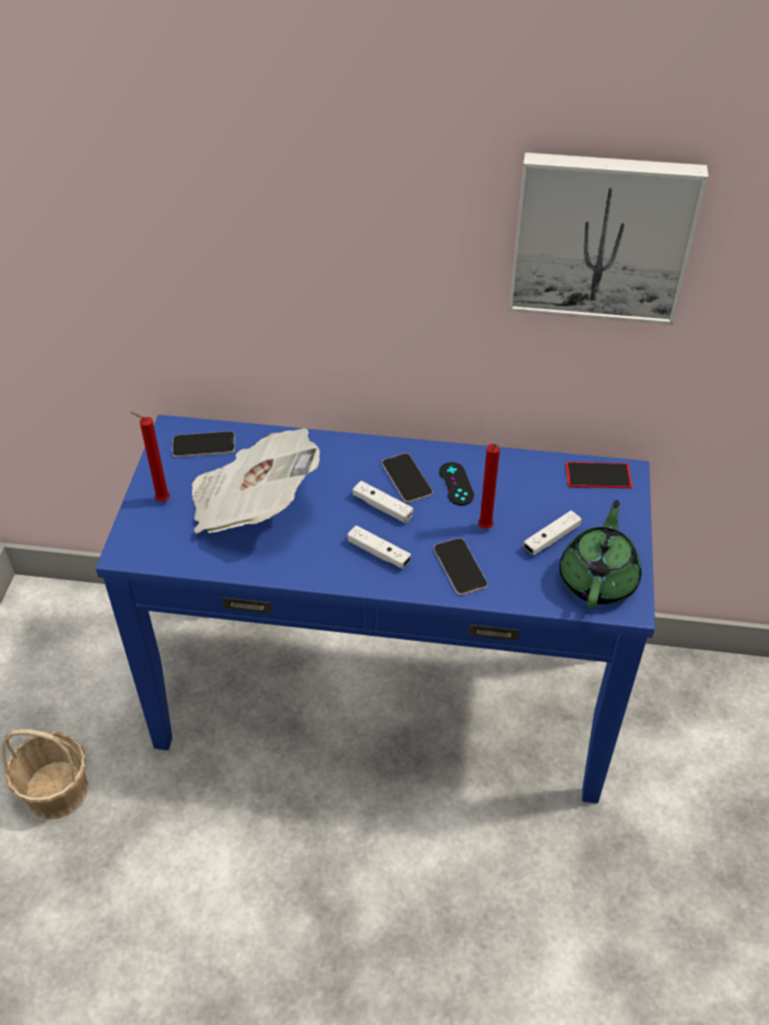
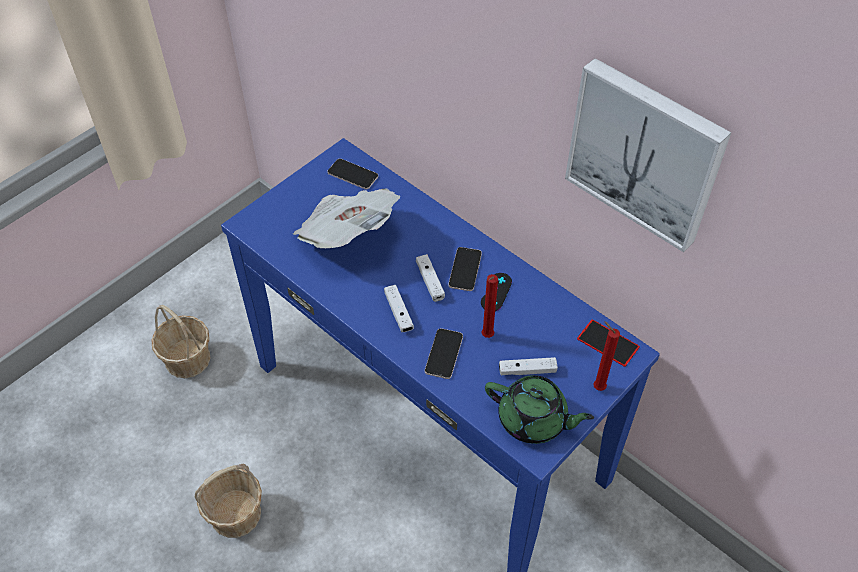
camera: 35 degrees right, 5 degrees up
(160, 500) = (294, 199): red candle -> red candle (597, 387)
(254, 920) = (236, 514): none -> basket
(598, 579) = (533, 420): green teapot -> green teapot turned 60 degrees clockwise

